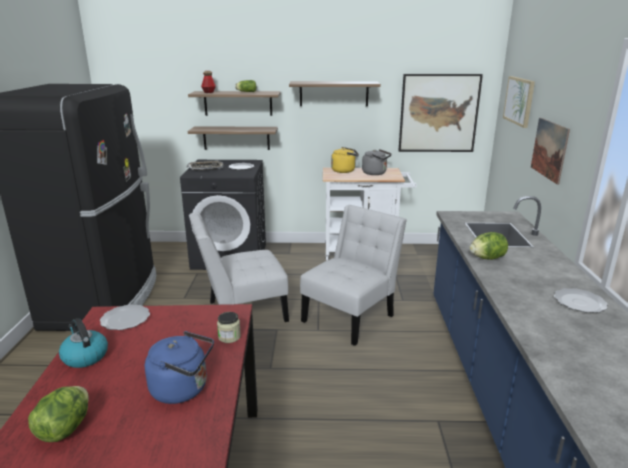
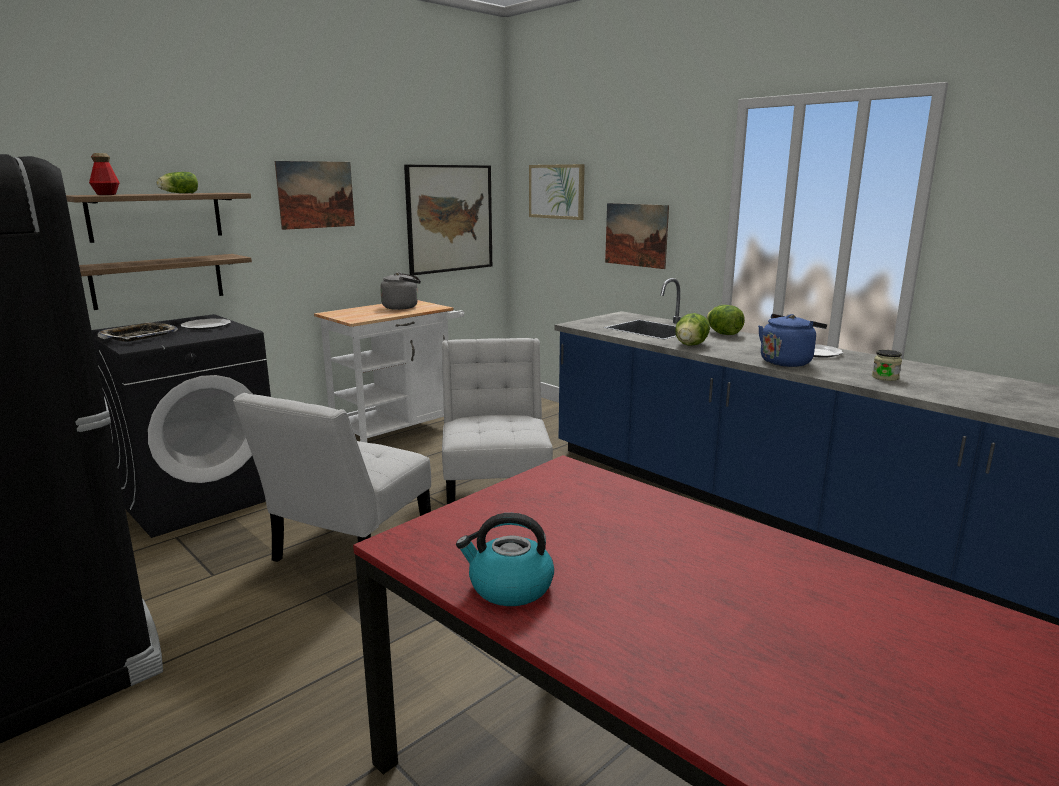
camera: 45 degrees left, 5 degrees down
(65, 429) = (697, 650): lettuce -> lettuce (723, 334)
(125, 319) = (449, 531): plate -> none
(183, 389) = (704, 545): blue kettle -> blue kettle (787, 362)
(229, 337) = (622, 487): jar -> jar (885, 377)
(334, 93) = (316, 195): shelf -> picture
(344, 171) = (355, 311): yellow kettle -> none

